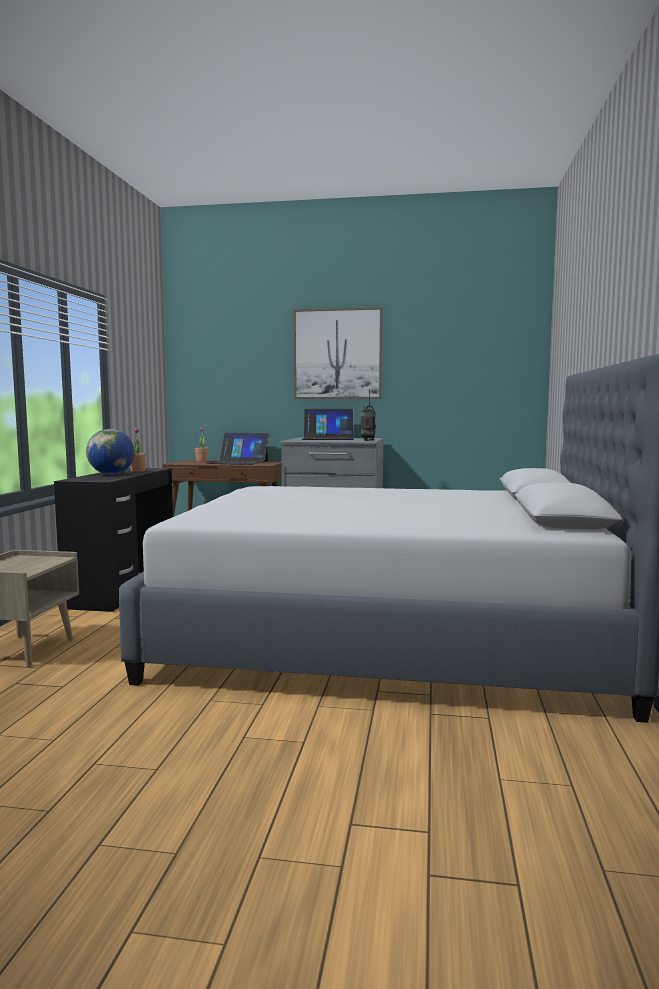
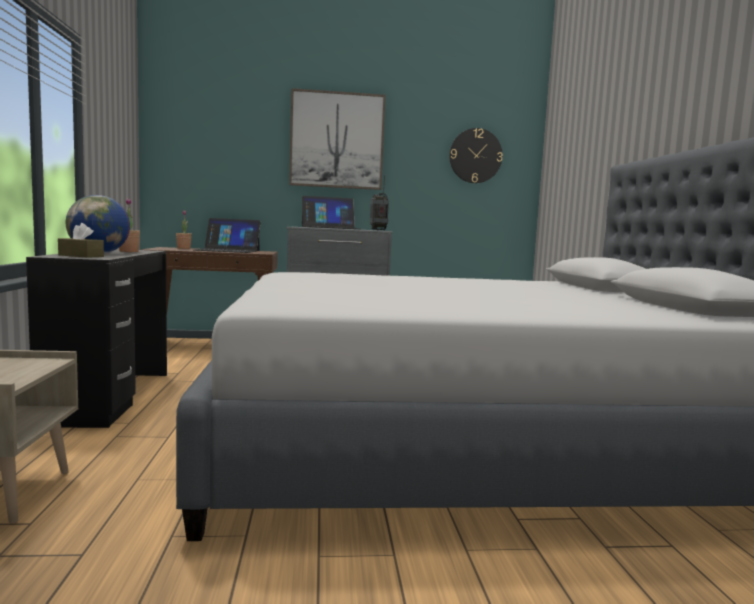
camera: 15 degrees left, 0 degrees up
(93, 478) = (81, 256): none -> brown tissue box
(476, 359) = (475, 156): none -> wall clock

